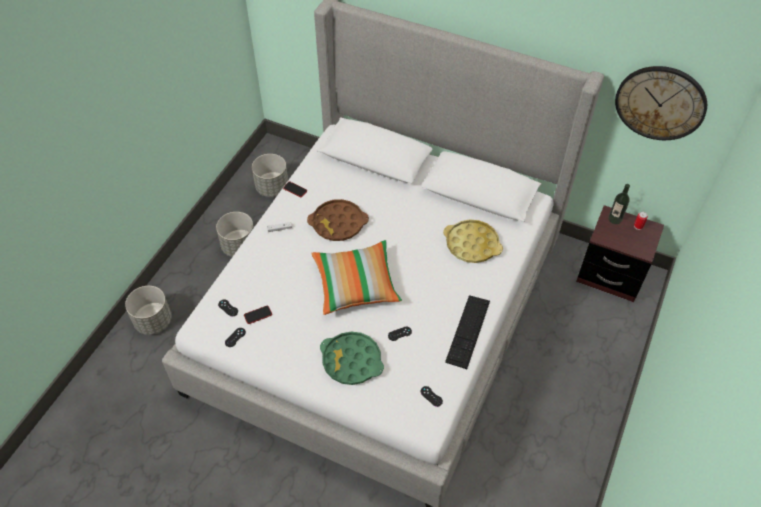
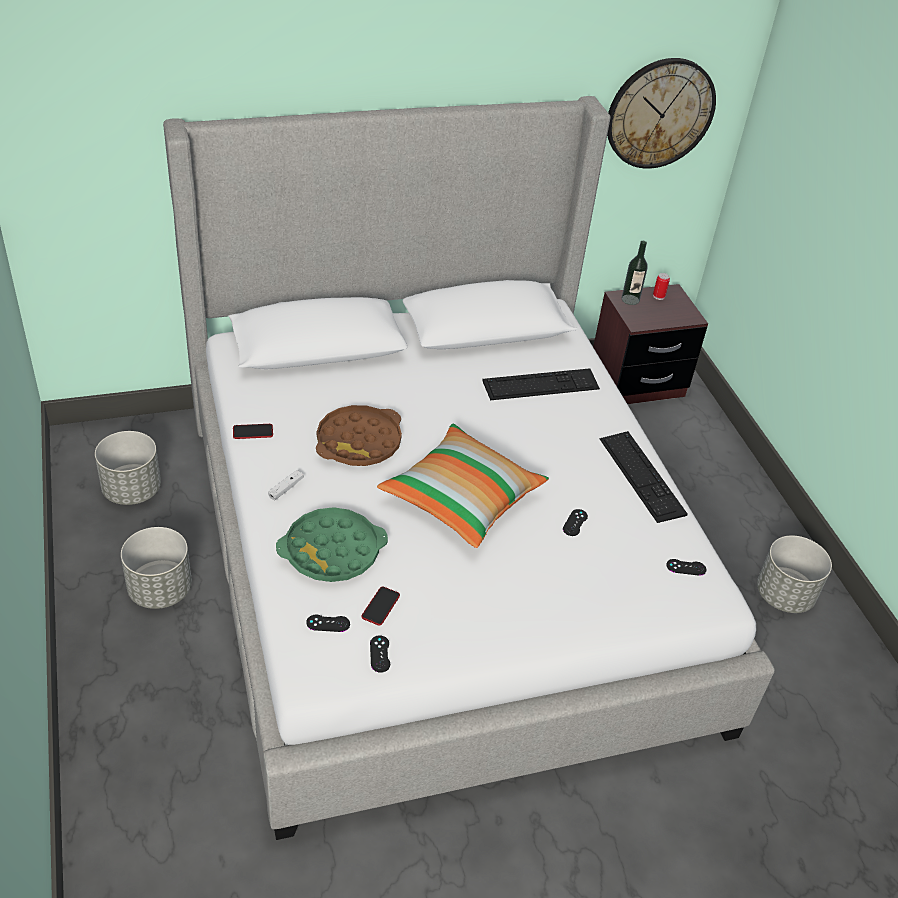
camera: 45 degrees left, 10 degrees down
(153, 321) = (125, 769): grey planter -> grey planter (784, 595)
(351, 361) = (558, 587): green tray -> green tray (332, 551)
(472, 244) = (541, 385): yellow tray -> keyboard

